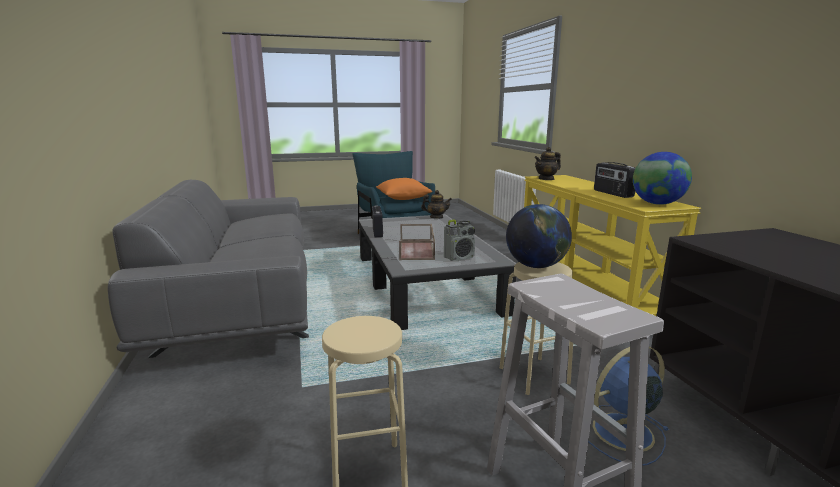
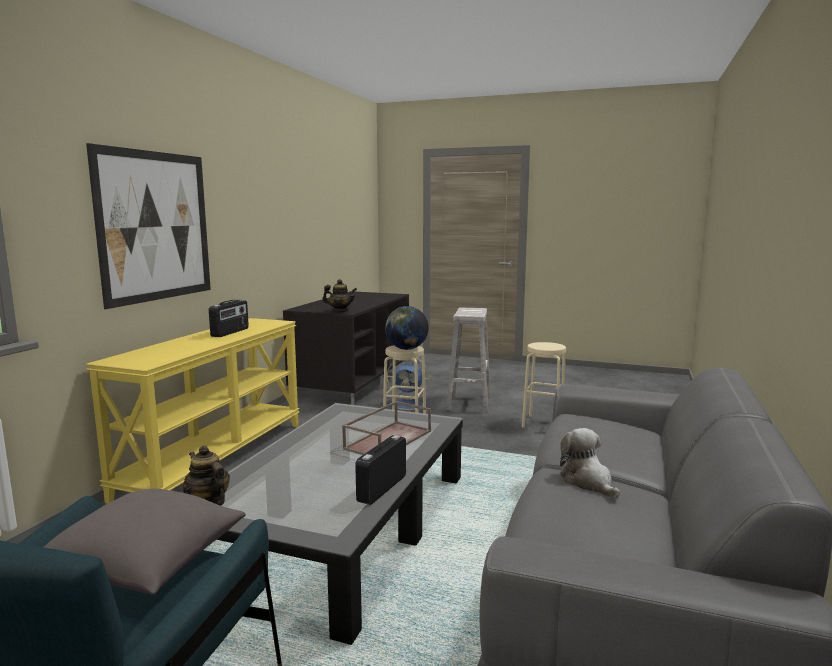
camera: 145 degrees left, 5 degrees down
(265, 229) = (588, 482): none -> plush toy
(403, 198) = (145, 566): orange pillow -> grey pillow
(459, 257) = (368, 419): radio -> none
(546, 179) = (159, 359): teapot -> teapot (340, 311)
(623, 89) = (156, 226): none -> picture
(657, 204) = (258, 322): globe -> none

